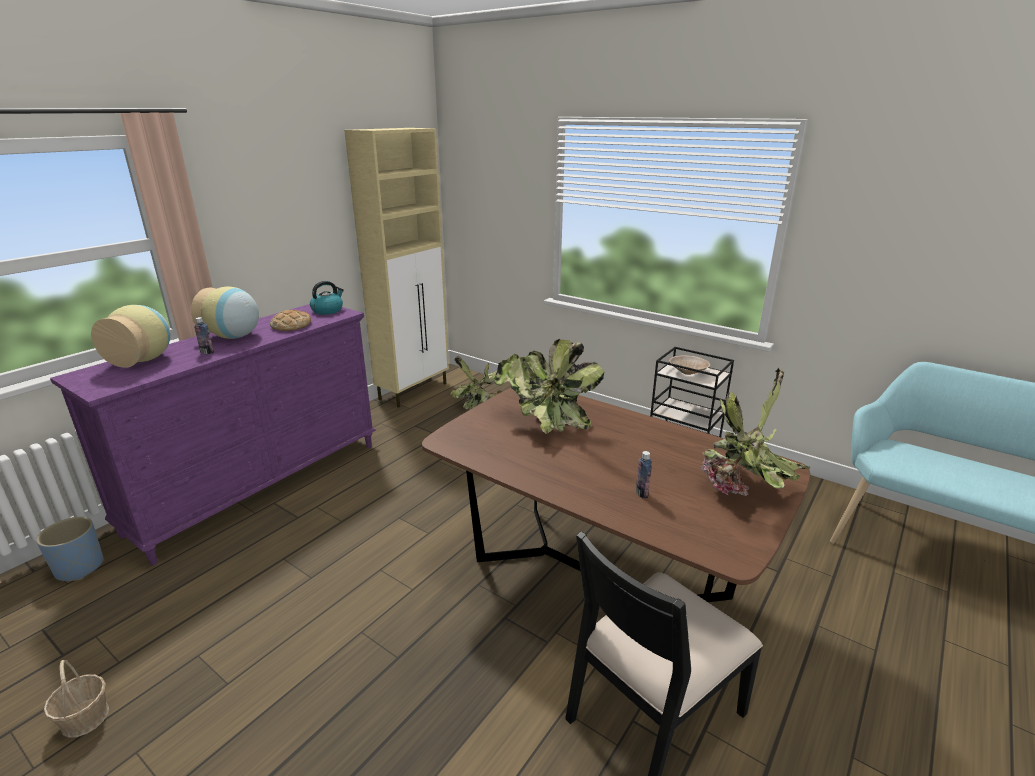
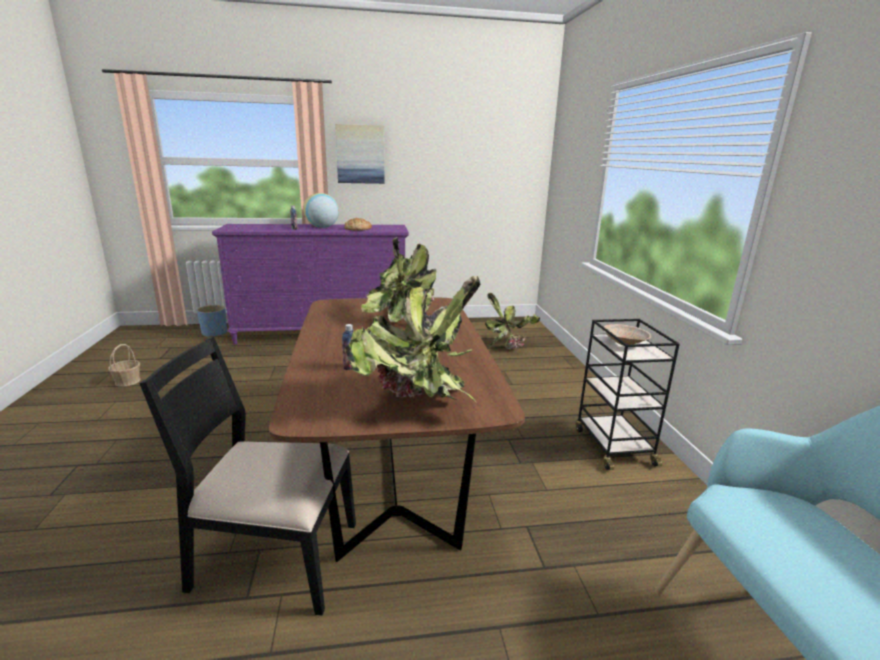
camera: 45 degrees right, 5 degrees down
(144, 360) = (267, 226): vase -> none
(236, 214) = (360, 154): none -> picture
(328, 310) = (394, 228): kettle -> none
(414, 391) = (481, 322): beige cabinet -> none

